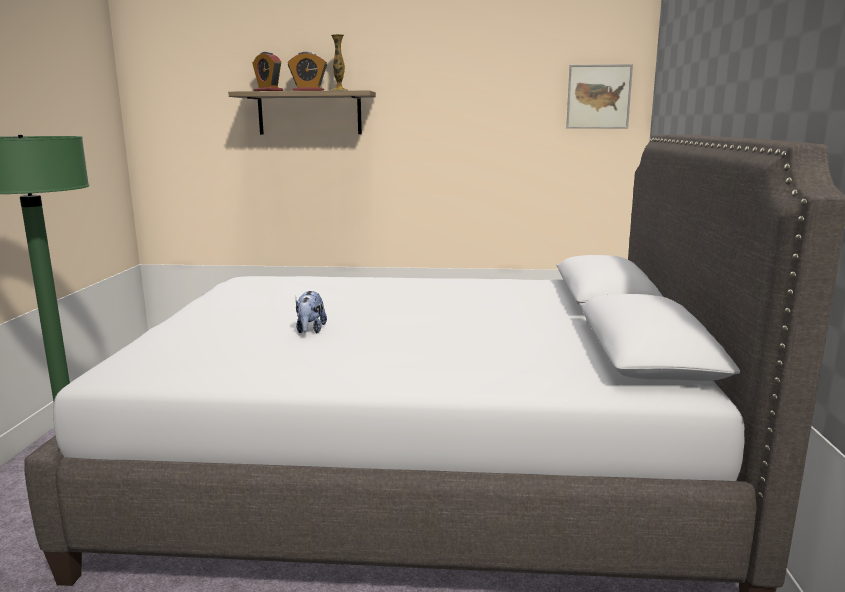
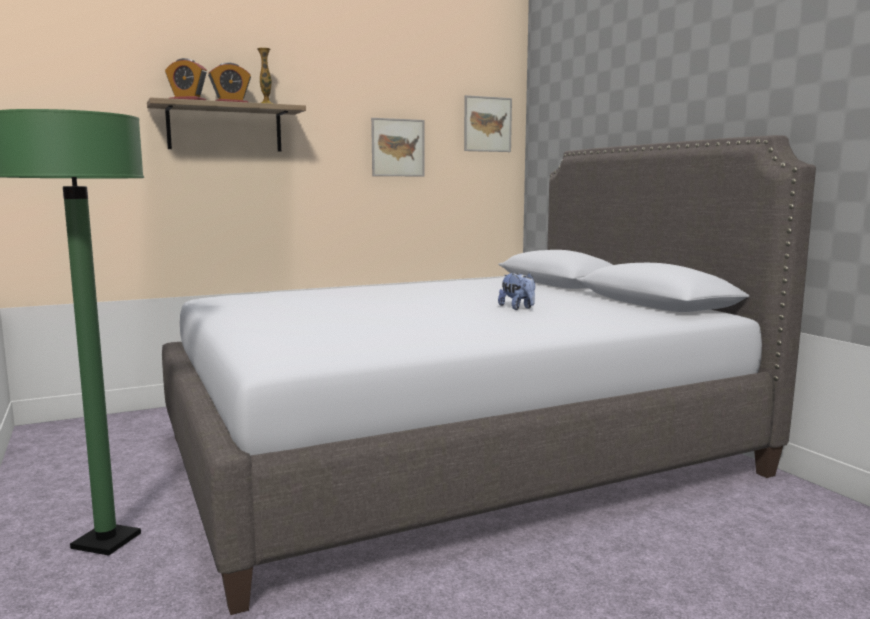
camera: 30 degrees left, 5 degrees down
(310, 330) = (386, 319): plush toy -> plush toy (518, 308)
(485, 127) = (398, 147): none -> picture

